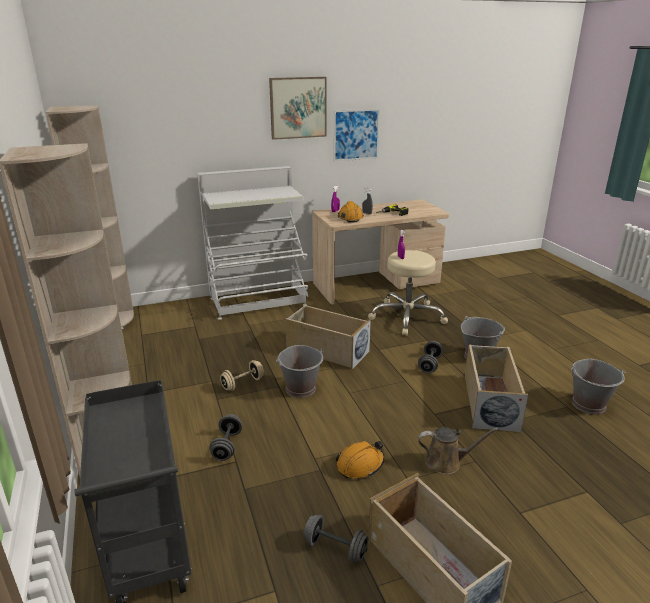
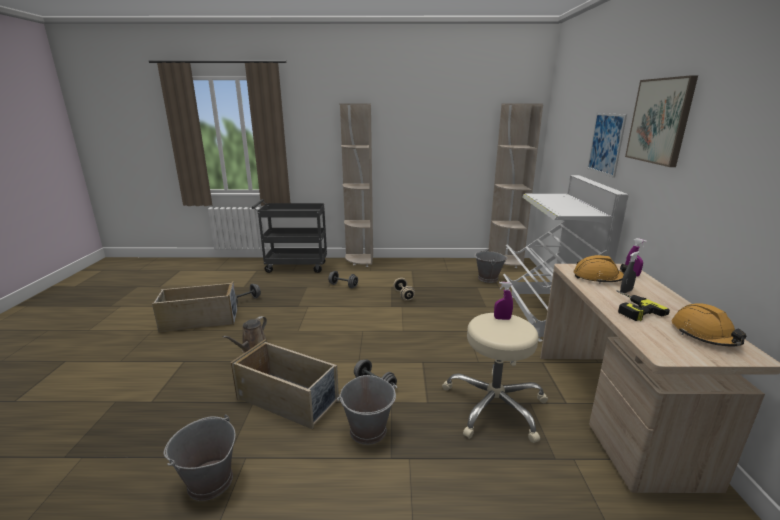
camera: 110 degrees right, 5 degrees down
(301, 389) = (382, 313): grey bucket -> grey bucket (488, 279)
(326, 350) = (434, 334): beige storage box -> none
(356, 135) = (713, 177): picture -> picture (606, 144)
(360, 465) = (287, 318): orange hard hat -> orange hard hat (704, 335)

